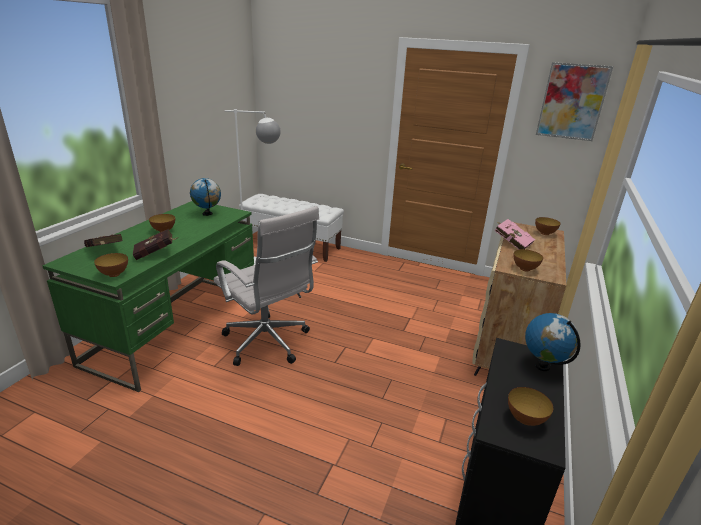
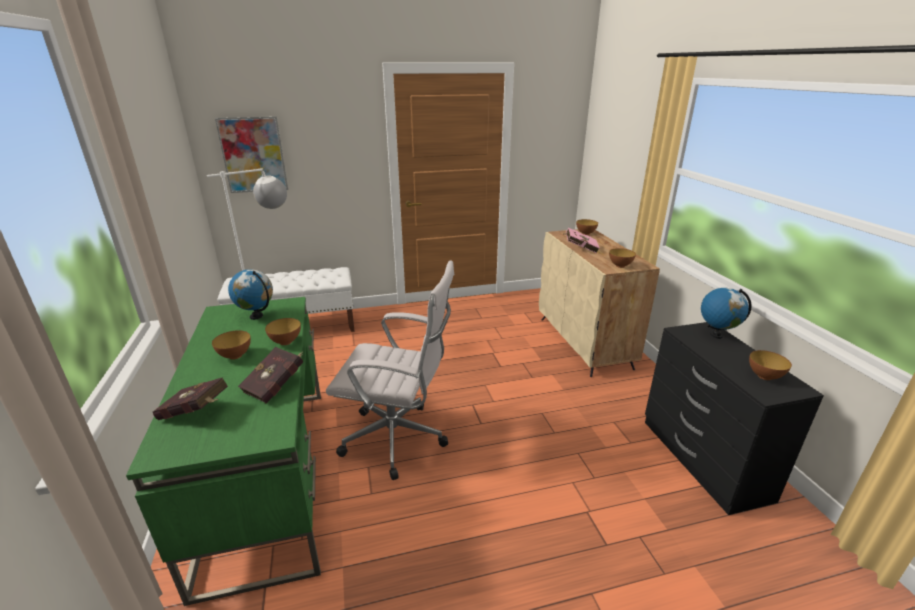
camera: 35 degrees left, 0 degrees up
(114, 274) = (265, 433): bowl -> bowl (286, 342)
(572, 102) = (555, 113): picture -> picture (253, 155)

